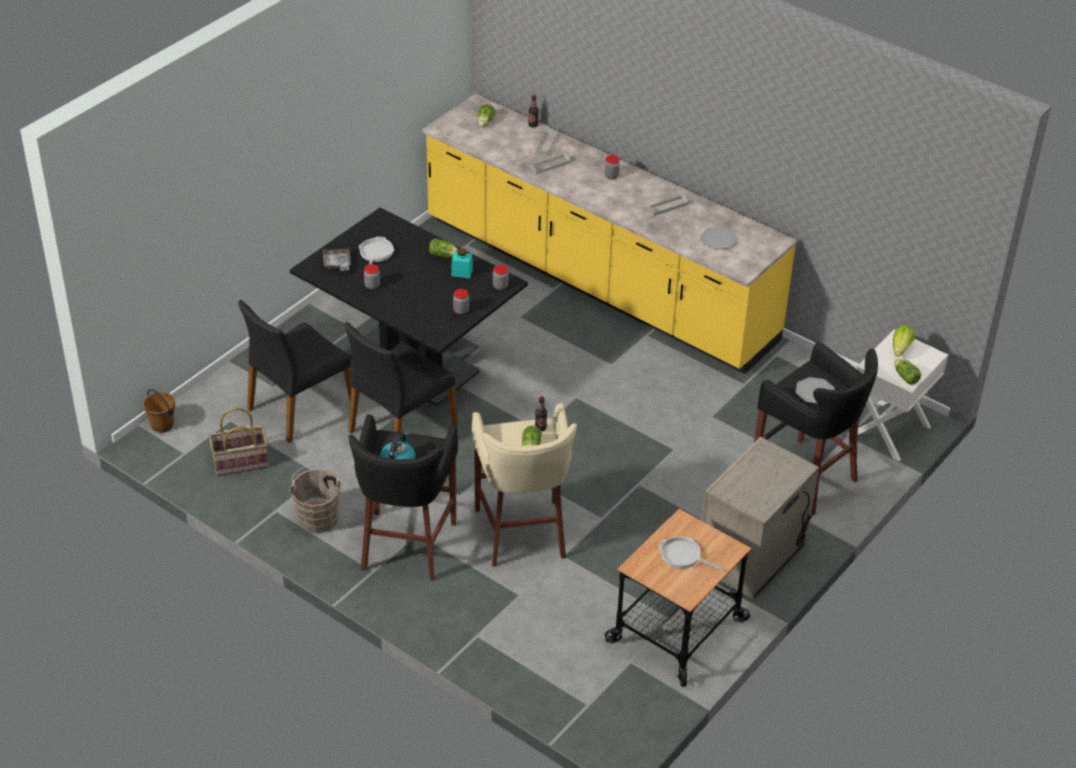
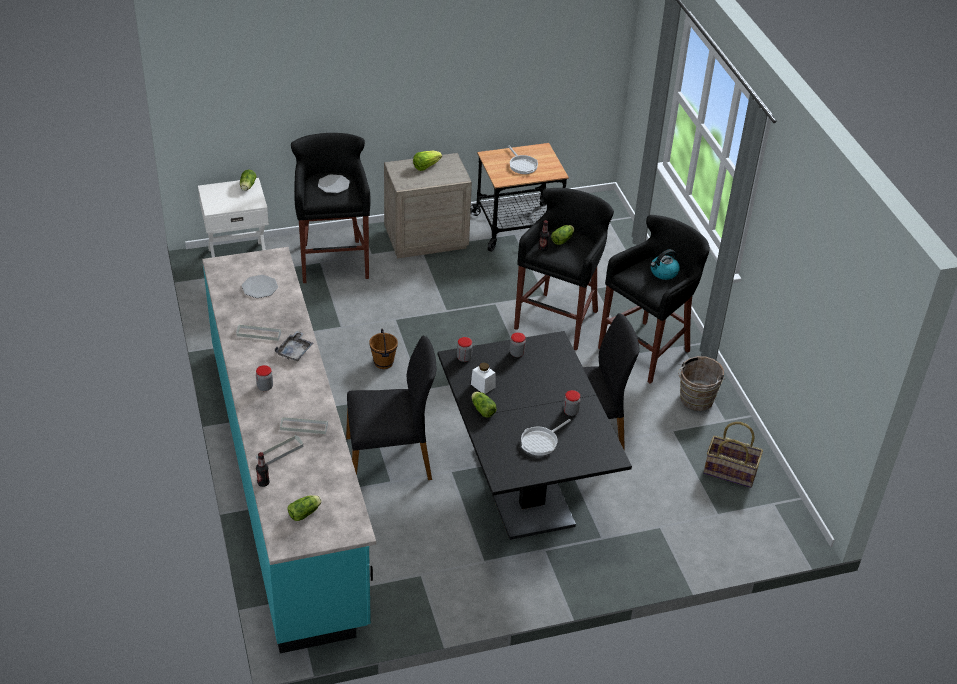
camera: 145 degrees left, 0 degrees up
(162, 425) = (780, 540): brown bucket -> brown bucket (383, 363)
(299, 407) = (650, 495): black chair -> black chair (390, 459)
(337, 264) = (584, 449): grey tray -> grey tray (295, 351)
(462, 272) = (483, 386): turquoise jar -> white jar
(522, 535) = (559, 319): beige stool -> black stool
(598, 281) = (287, 479): yellow counter -> turquoise counter
(901, 348) = (221, 202): lettuce -> lettuce (426, 166)

